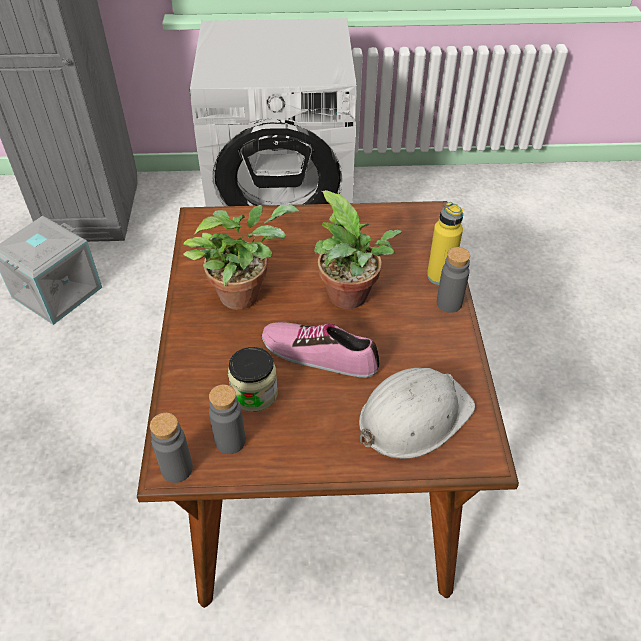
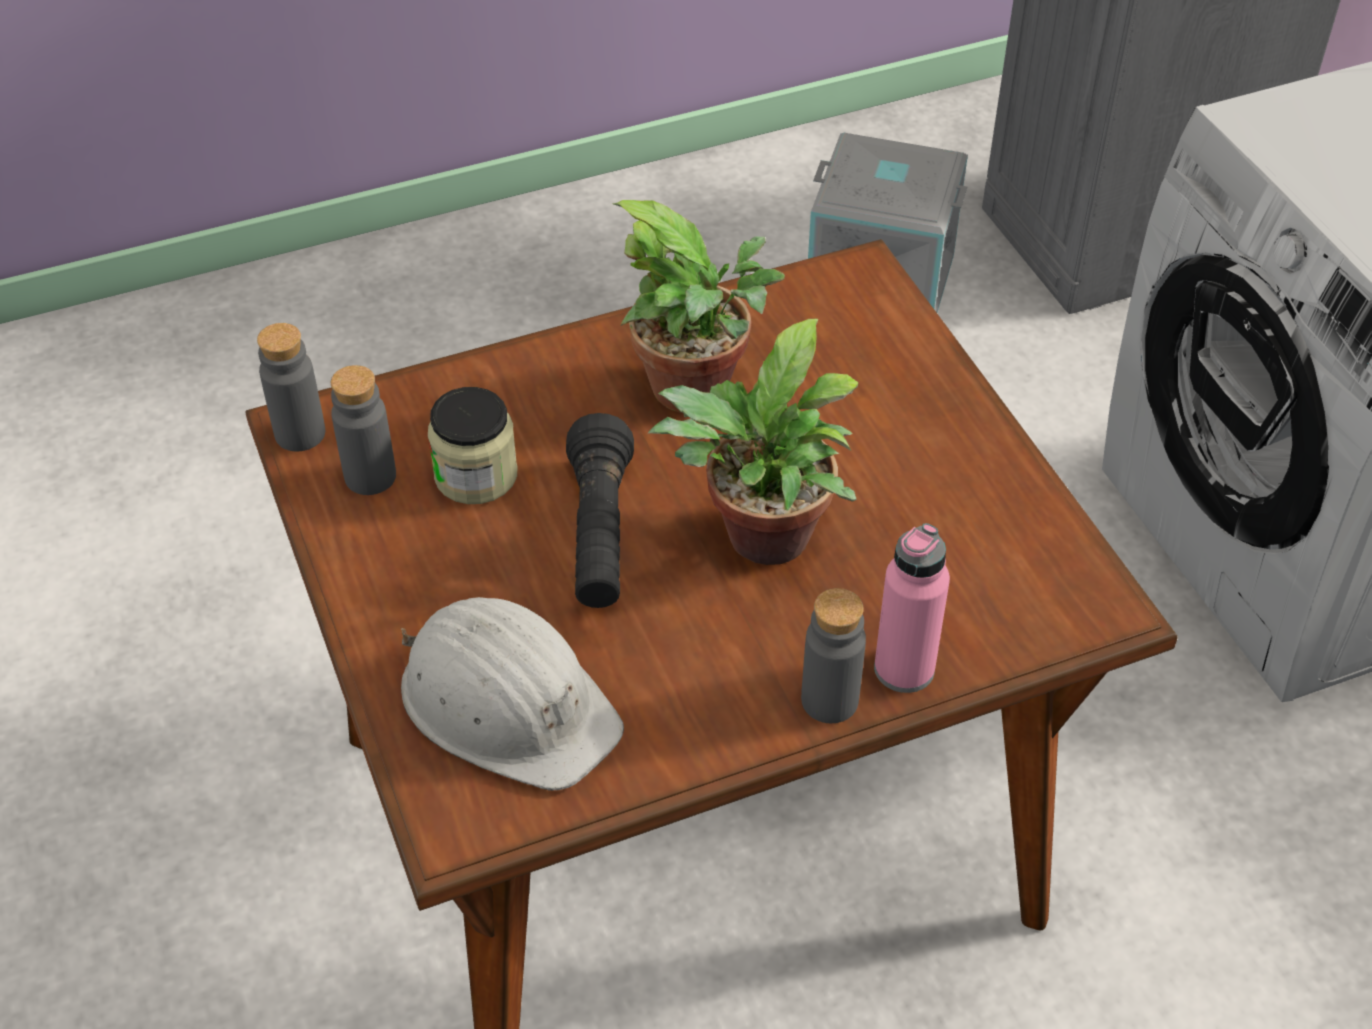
camera: 70 degrees right, 0 degrees up
(319, 354) = (600, 534): shoe -> black flashlight
(440, 276) = (904, 669): yellow bottle -> pink bottle

